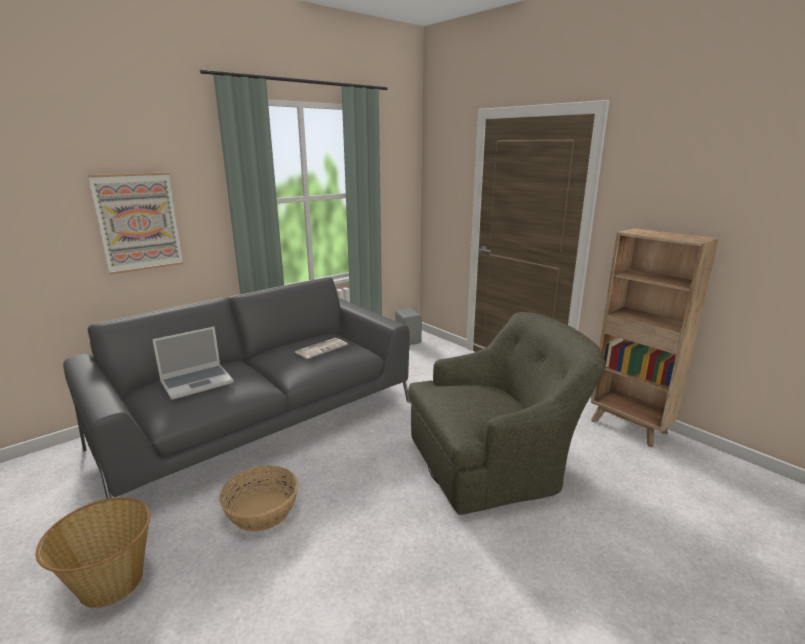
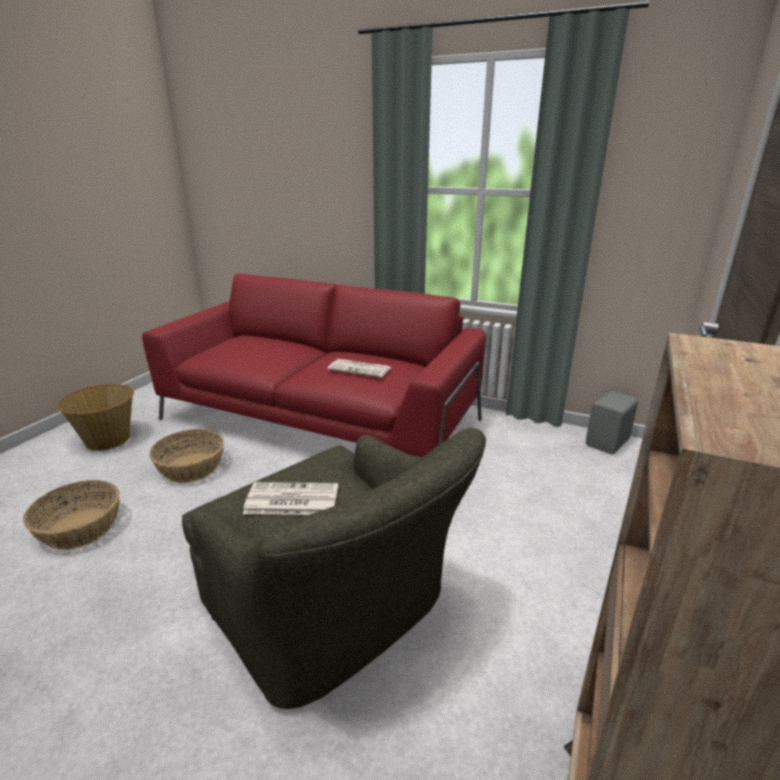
camera: 65 degrees right, 5 degrees up
(138, 222) = (307, 196): picture -> none
(197, 382) = (250, 346): laptop -> none
(260, 423) = (320, 419): grey sofa -> red sofa
(302, 602) = (80, 528): none -> basket
(476, 403) = (290, 500): none -> newspaper

